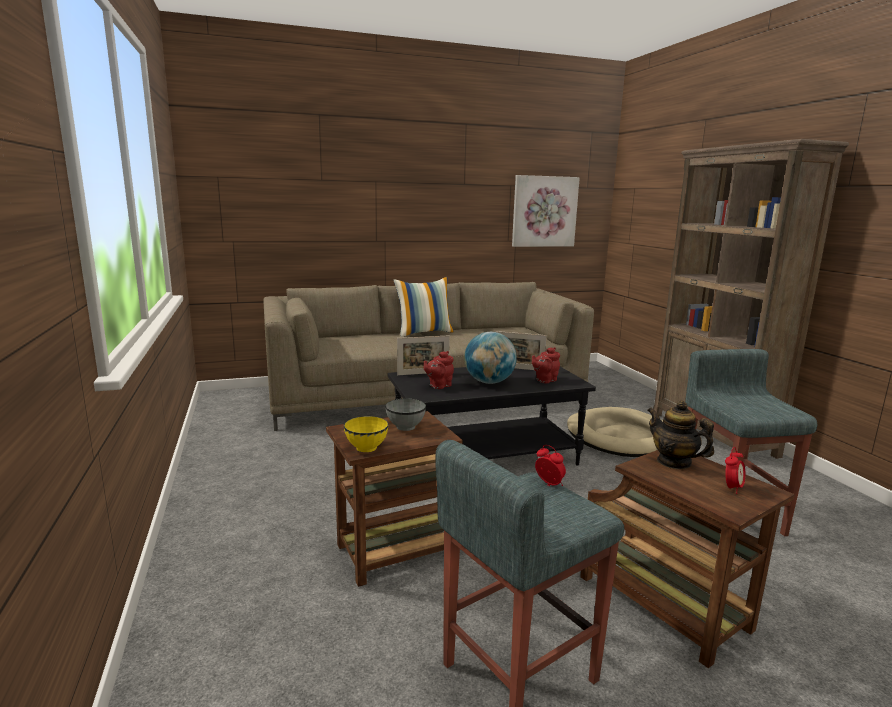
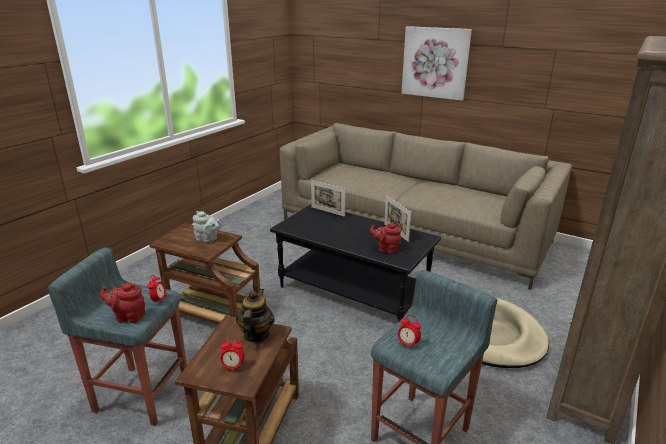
camera: 50 degrees right, 10 degrees up
(367, 448) = (168, 241): yellow bowl -> none
(405, 427) = (208, 239): grey bowl -> grey teapot
(424, 332) = (418, 180): pillow -> none
(438, 386) = (312, 224): red teapot -> red teapot (128, 317)
(489, 382) = (347, 234): globe -> none
(544, 211) = (594, 81): picture -> picture (435, 62)
(752, 411) = (408, 344): none -> alarm clock

